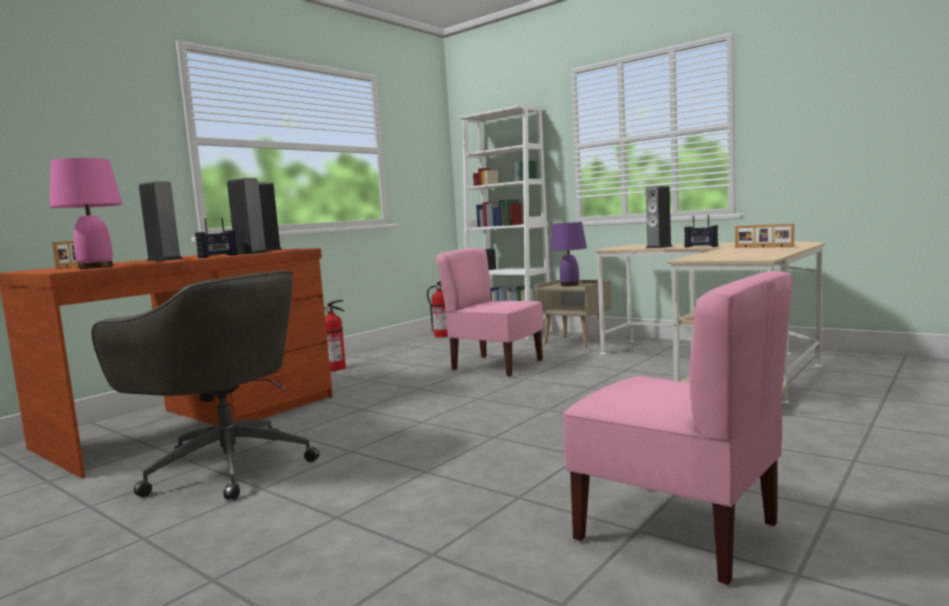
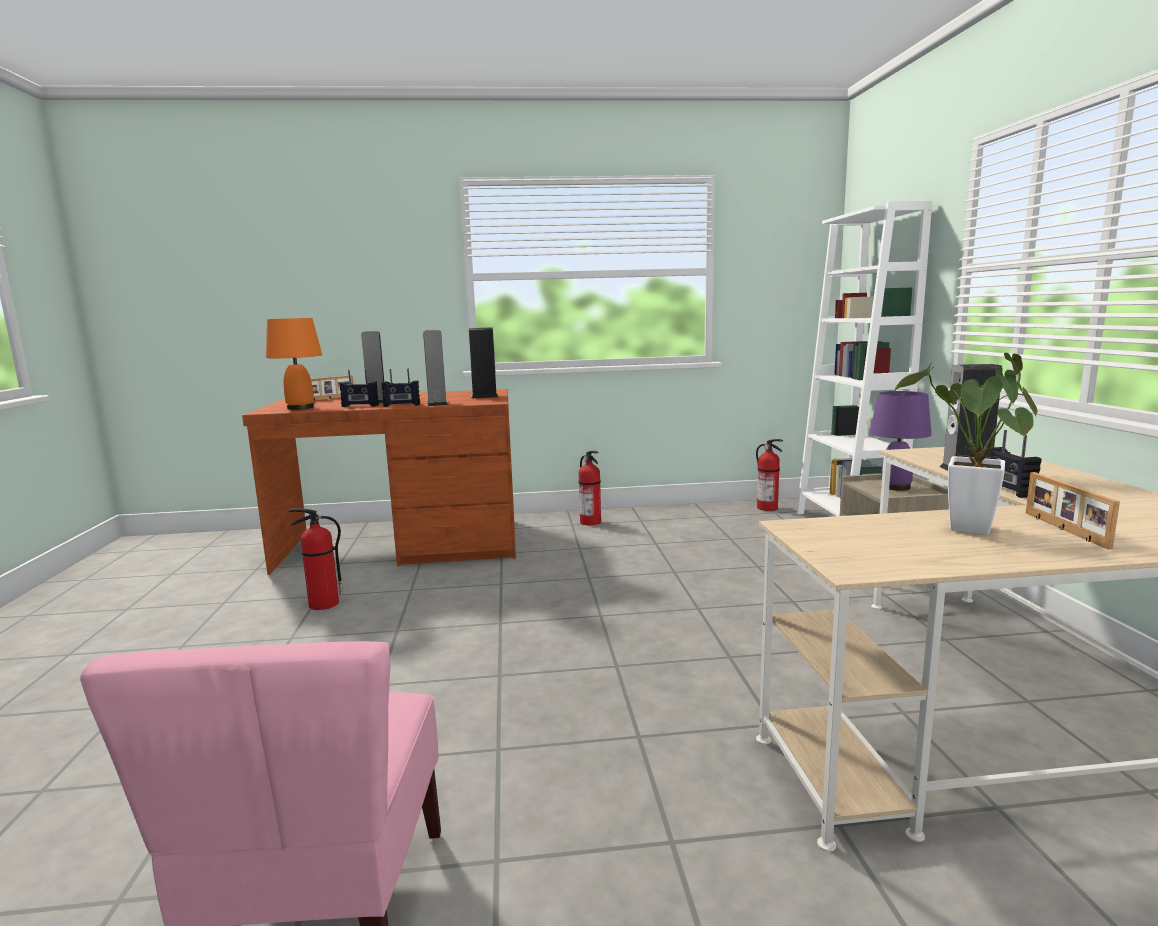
camera: 45 degrees right, 5 degrees up
(97, 267) = (301, 408): pink table lamp -> orange table lamp
(169, 260) = (360, 406): none -> radio
(226, 467) = (322, 604): grey office chair -> fire extinguisher
(496, 366) = (716, 576): pink chair -> none
(744, 251) = (968, 531): none -> potted plant

